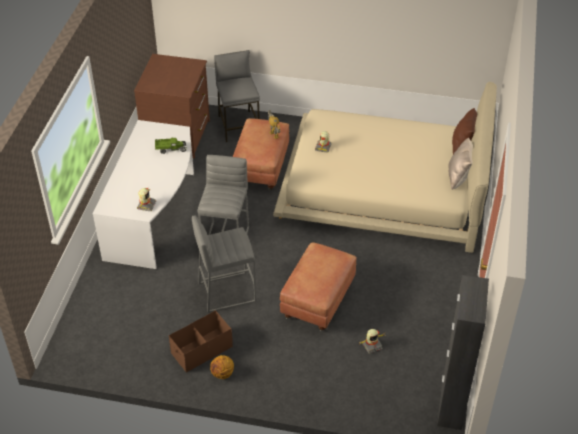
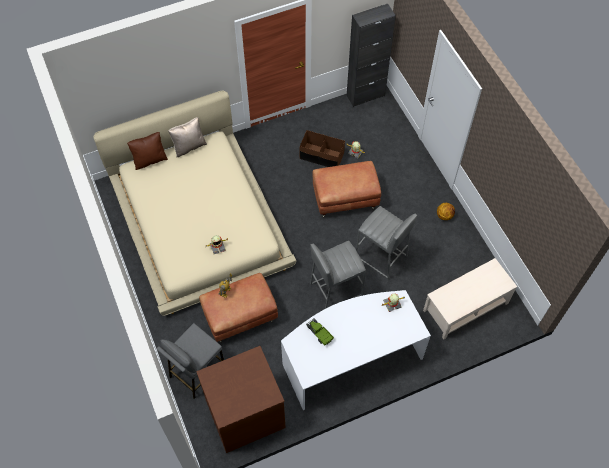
camera: 125 degrees left, 15 degrees up
(112, 323) = (465, 306): none -> beige coffee table
(201, 350) = (438, 239): brown storage box -> brown storage box (321, 156)

